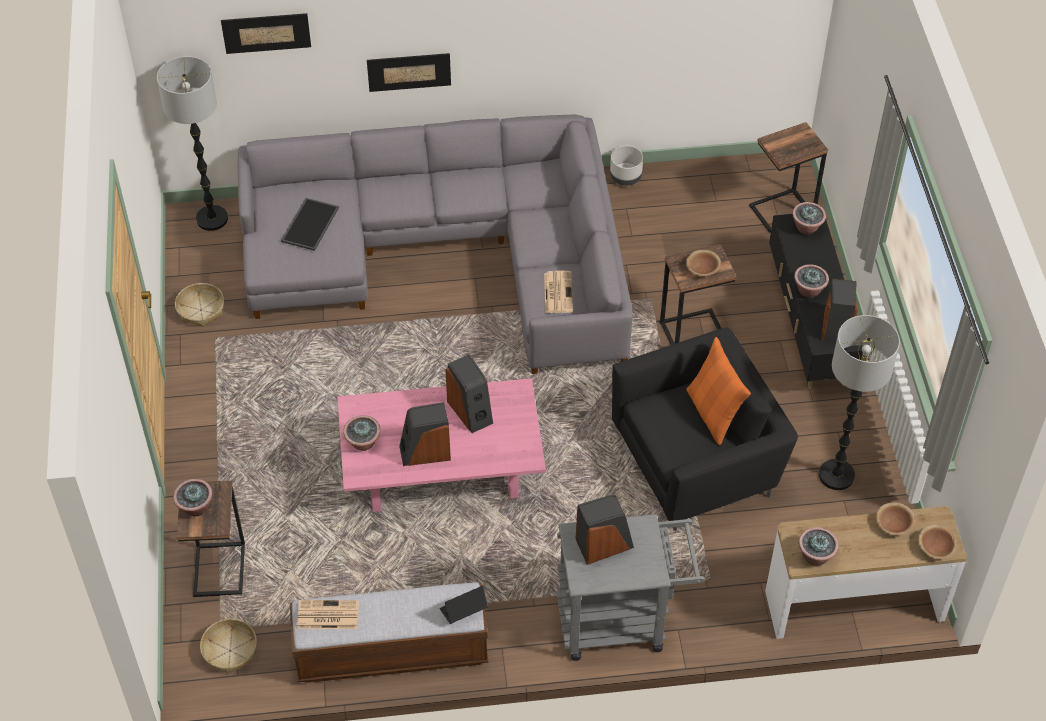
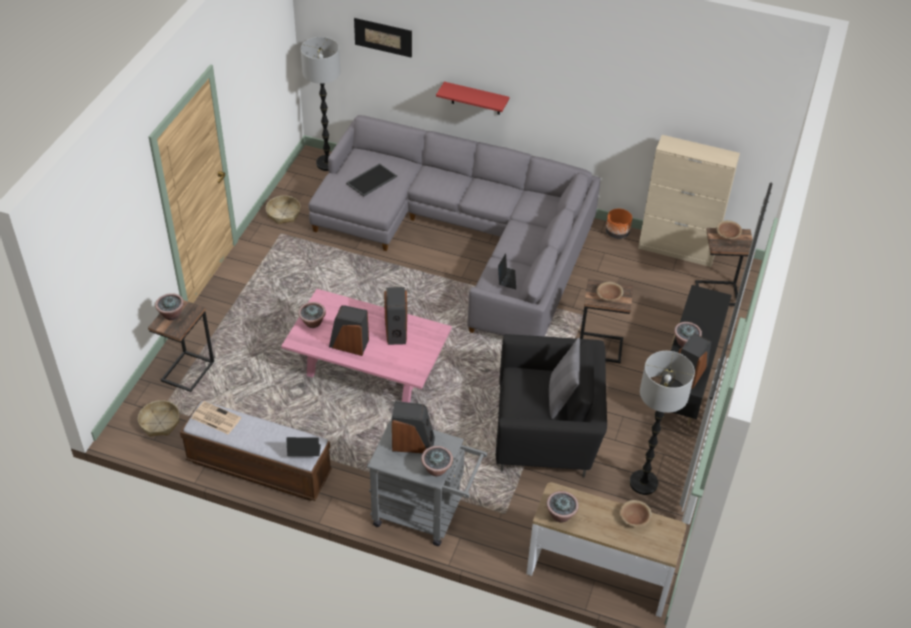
camera: 25 degrees right, 5 degrees down
(409, 72) = (476, 98): picture -> red shelf
(557, 292) = (506, 279): newspaper -> laptop
(625, 177) = (617, 233): grey planter -> orange planter
(706, 173) = (677, 250): none -> beige cabinet
(713, 413) = (561, 396): orange pillow -> grey pillow
(806, 228) = (711, 301): potted plant -> potted plant (437, 469)
(935, 548) = (656, 547): brown bowl -> brown bowl (727, 235)

